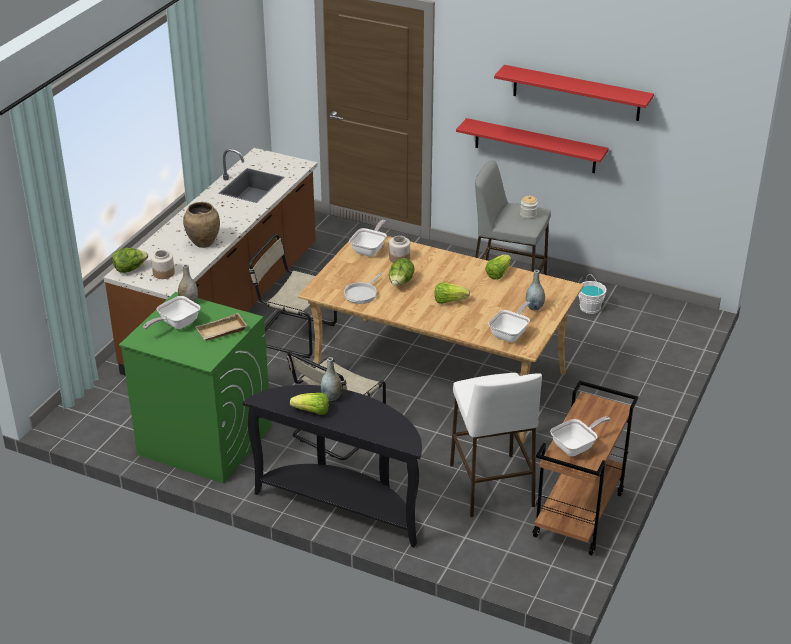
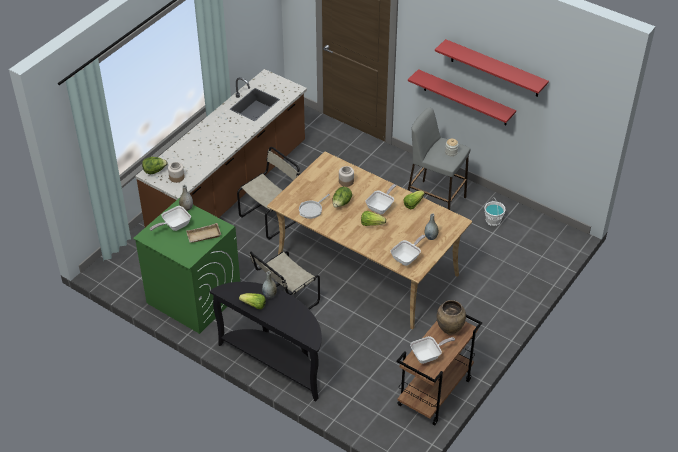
camera: 10 degrees right, 10 degrees up
(203, 243) = (209, 154): brown vase -> brown vase (450, 329)
(292, 334) = (272, 217): beige chair -> beige chair turned 105 degrees clockwise
(370, 249) = (327, 171): frying pan -> frying pan (381, 207)
(491, 485) = (381, 361): white stool -> none

